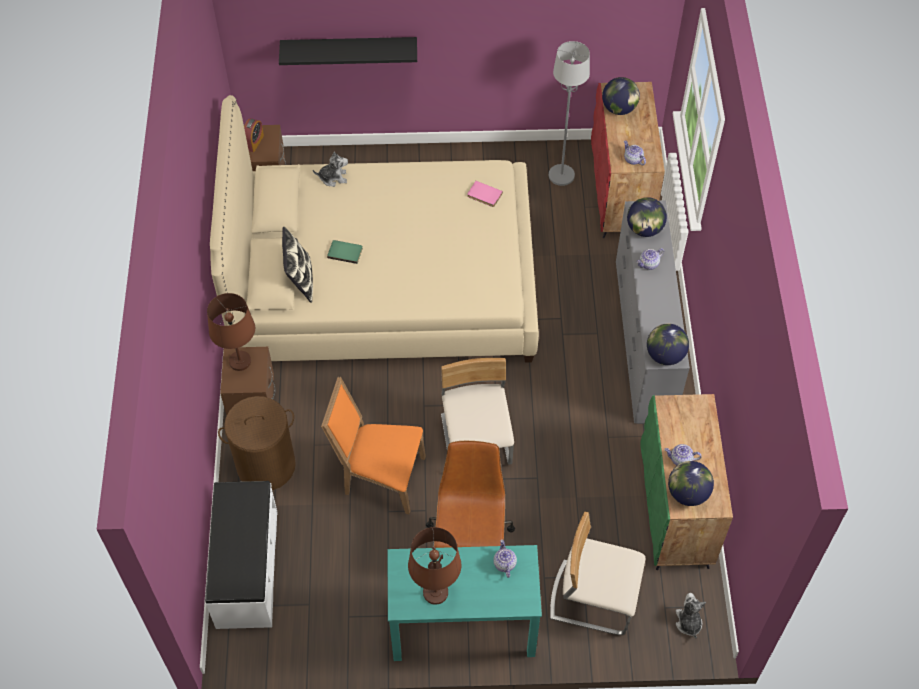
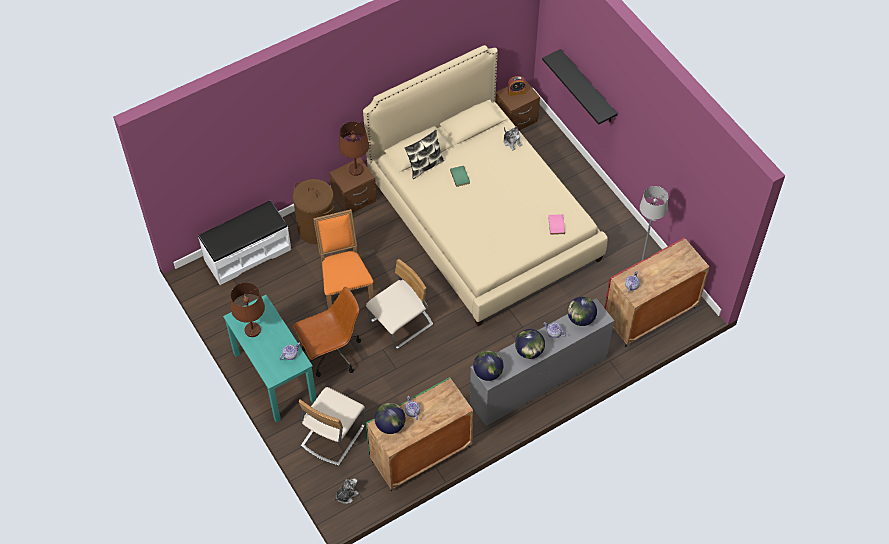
camera: 60 degrees right, 0 degrees up
(593, 597) = (332, 436): beige chair -> beige chair turned 135 degrees counterclockwise
(619, 109) = (670, 258): globe -> globe (529, 351)

